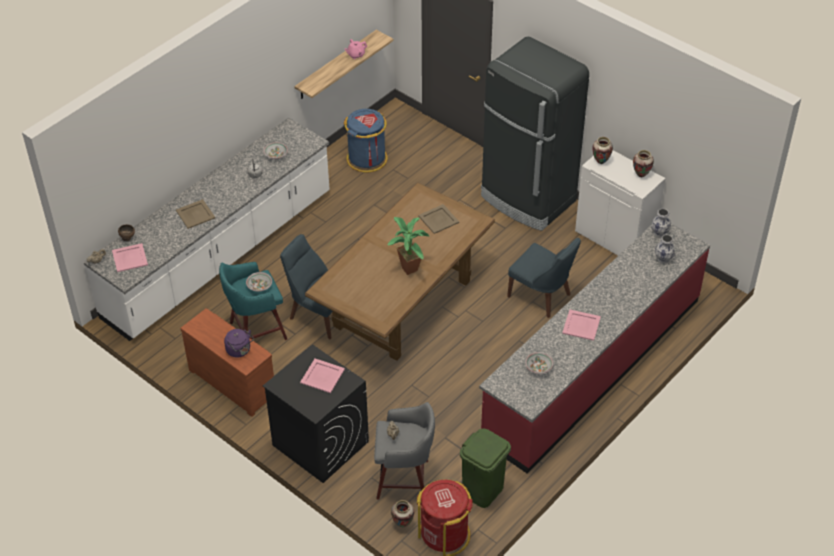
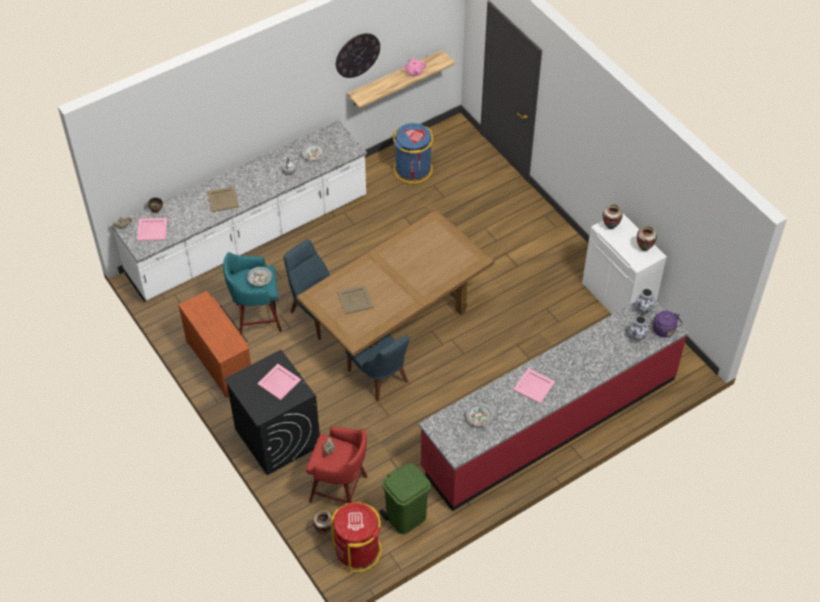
camera: 15 degrees right, 5 degrees up
(239, 351) = (222, 338): purple kettle -> purple kettle (665, 331)
(301, 42) = (357, 55): none -> wall clock
(405, 479) = (340, 490): grey stool -> red stool
(409, 267) = (398, 291): potted plant -> none
(438, 219) = (442, 250): beige tray -> beige tray (355, 299)
(527, 199) = (548, 242): black fridge -> none
(541, 297) = (527, 342): blue chair -> blue chair (380, 378)

